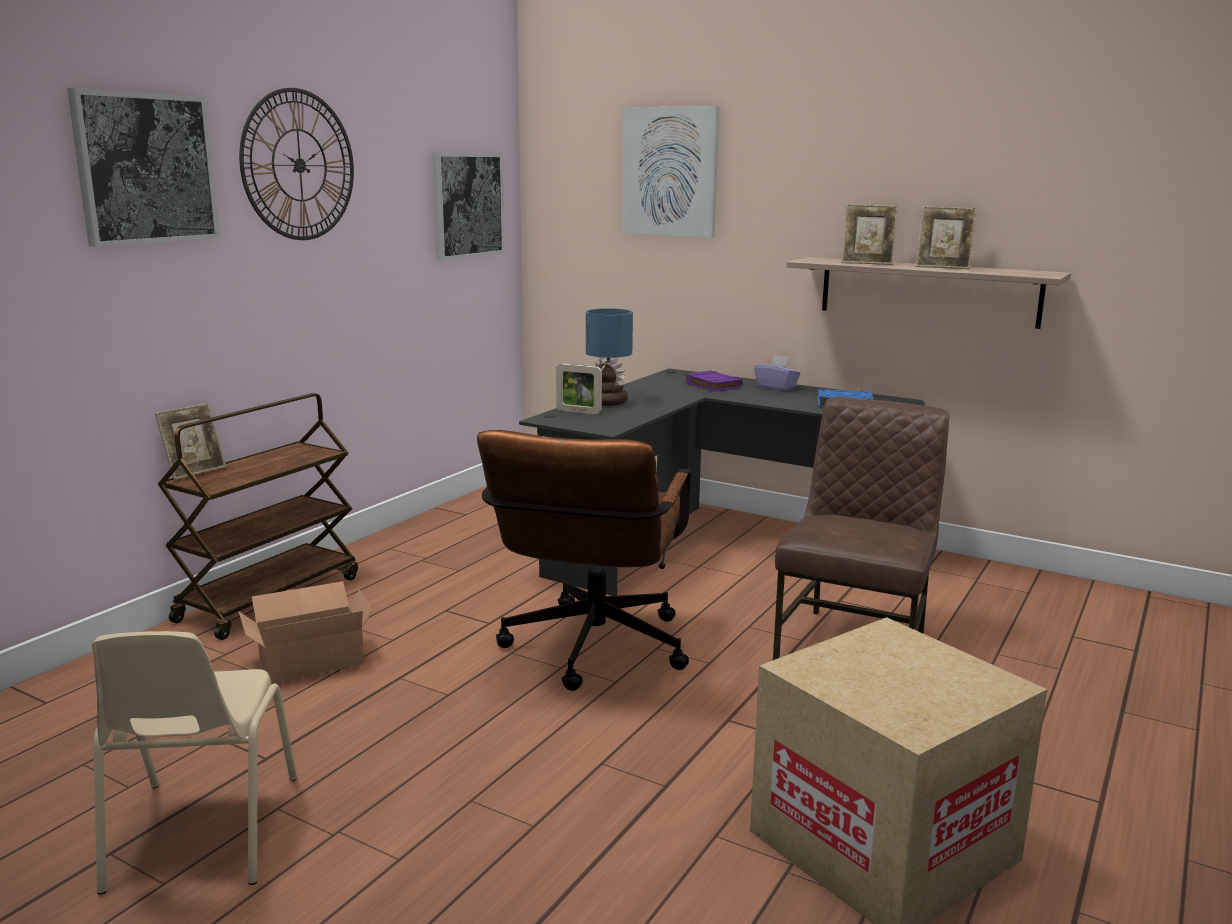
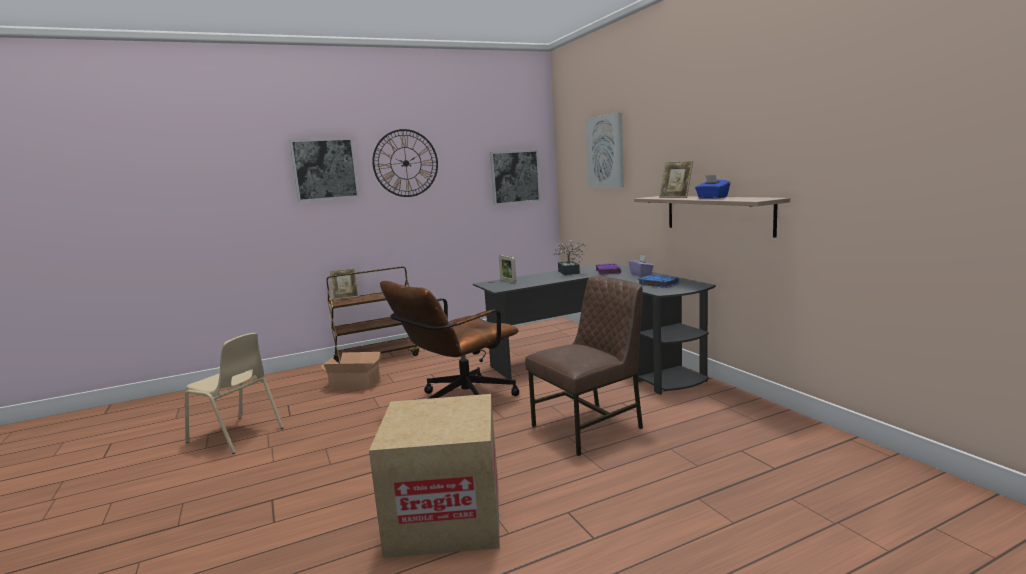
camera: 35 degrees right, 5 degrees down
(201, 834) = (236, 435): beige chair -> beige chair turned 90 degrees counterclockwise
(609, 402) = (533, 277): table lamp -> none
(652, 390) = (569, 273): none -> potted plant
(943, 267) = (712, 198): picture frame -> blue tissue box

